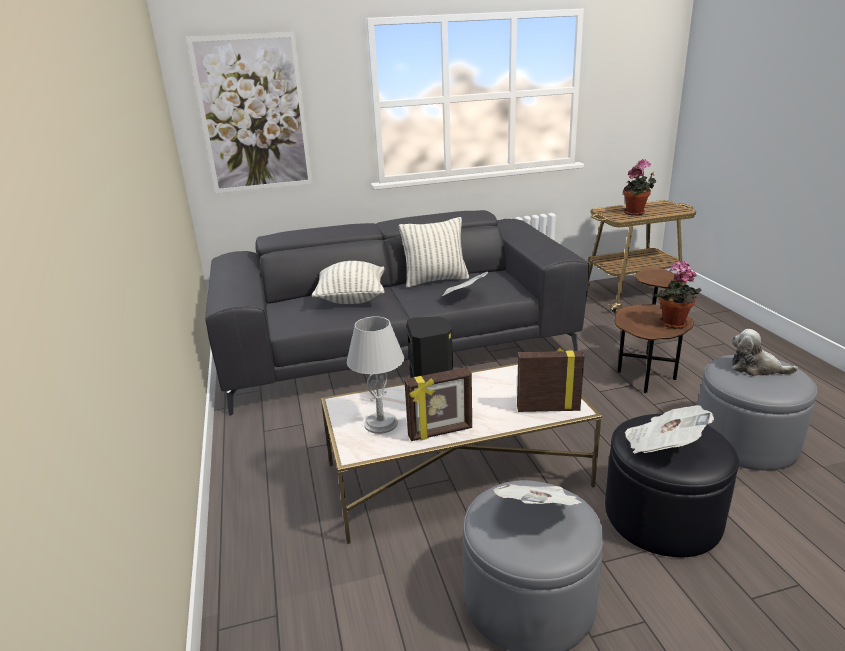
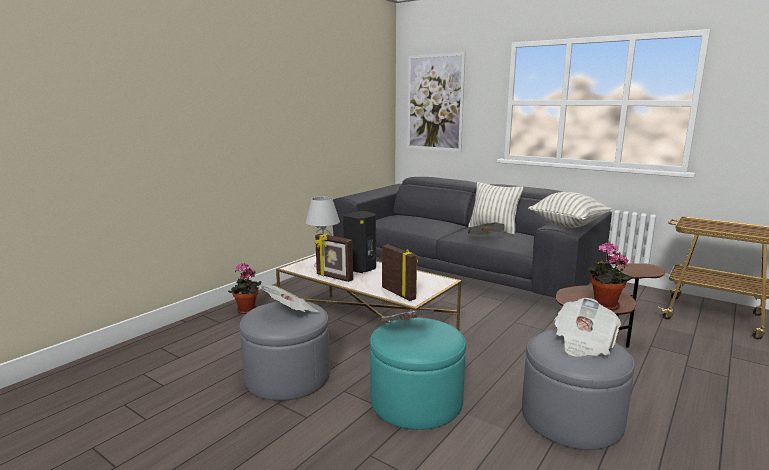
camera: 50 degrees right, 10 degrees down
(351, 299) = (428, 222): pillow -> pillow (568, 225)
(636, 213) = (720, 227): potted plant -> potted plant (246, 311)
(662, 515) = (416, 401): black ottoman -> turquoise ottoman
(756, 368) = (583, 343): plush toy -> newspaper

